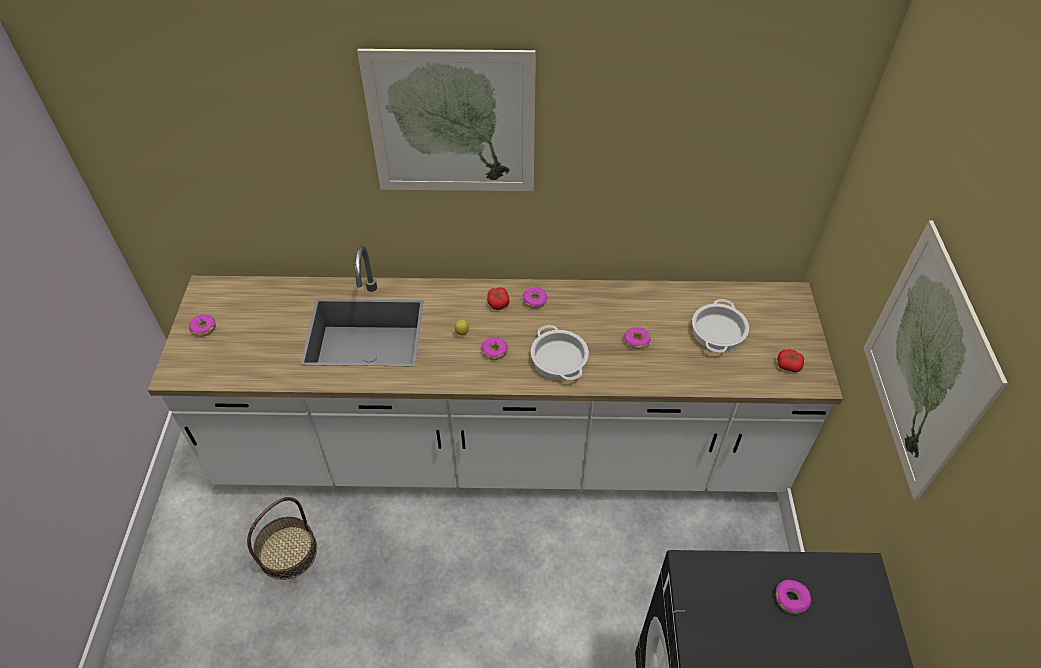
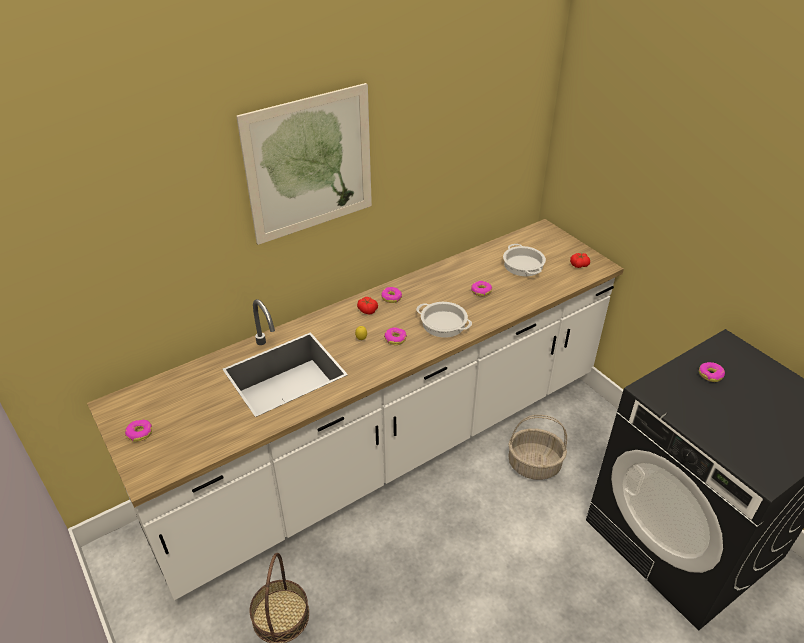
camera: 35 degrees left, 10 degrees down
(634, 558) = (534, 464): none -> basket
(925, 362) = (701, 191): picture -> none

